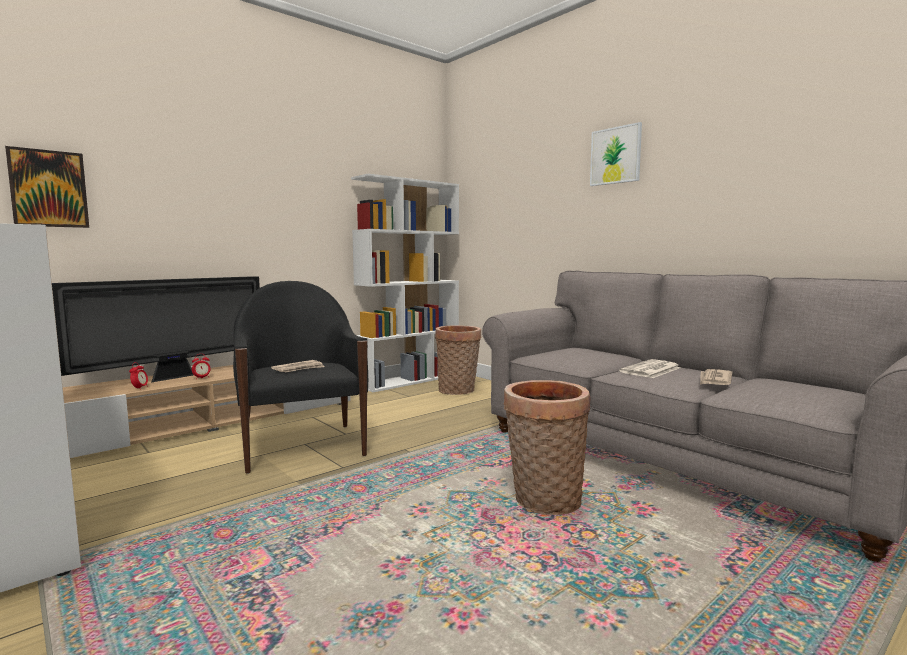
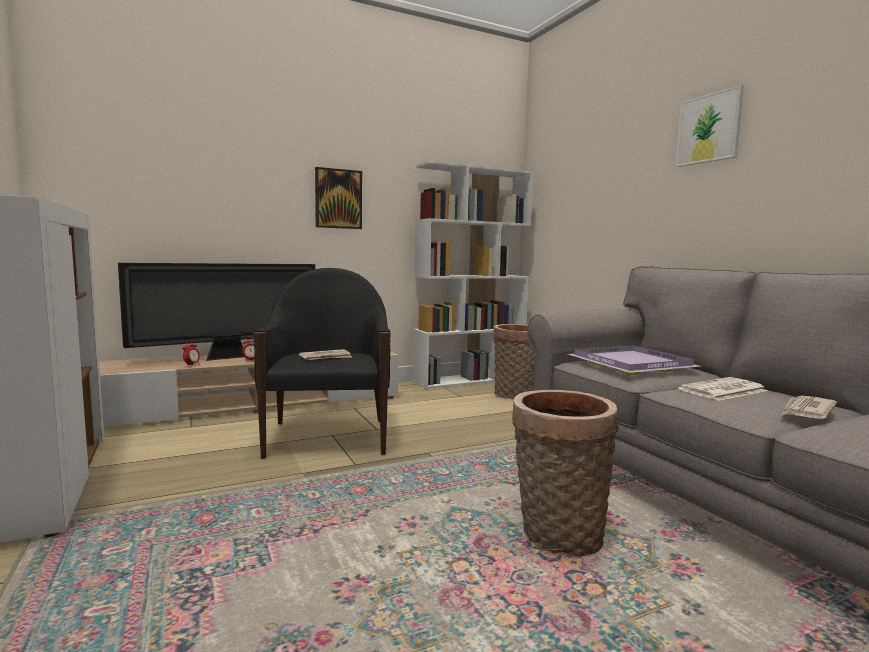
camera: 15 degrees right, 0 degrees up
(48, 189) = (128, 177): picture -> picture (338, 199)
(574, 355) = (631, 364): none -> purple tray

